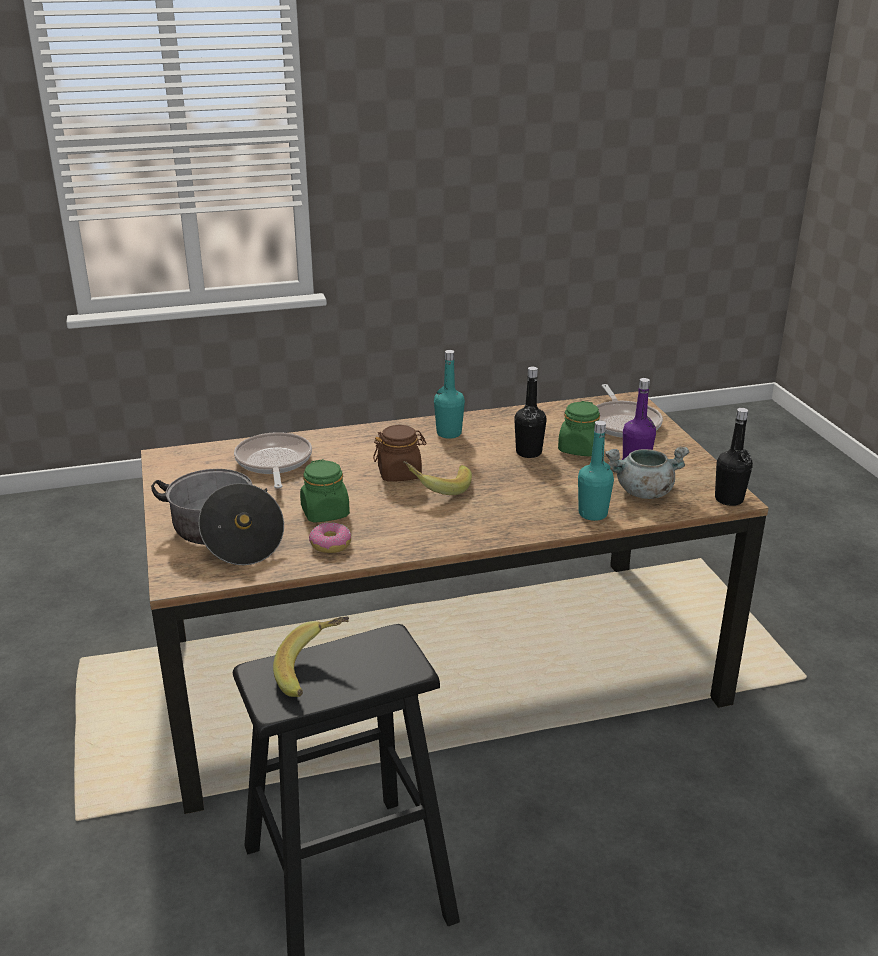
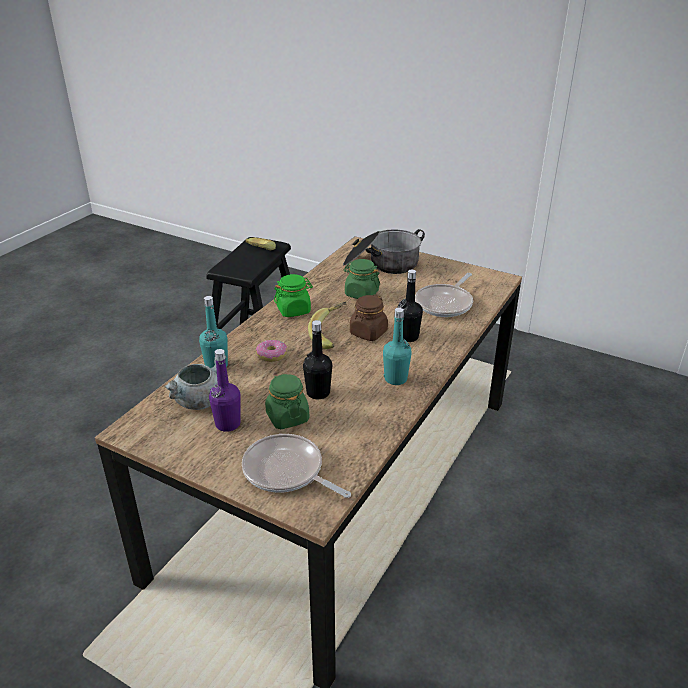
camera: 135 degrees right, 5 degrees up
(273, 462) = (445, 303): frying pan -> frying pan turned 90 degrees clockwise
(330, 544) = (329, 283): donut -> donut (272, 355)
(429, 532) = (294, 310): none -> green jar
(729, 499) = (130, 428): black bottle -> black bottle (408, 337)

